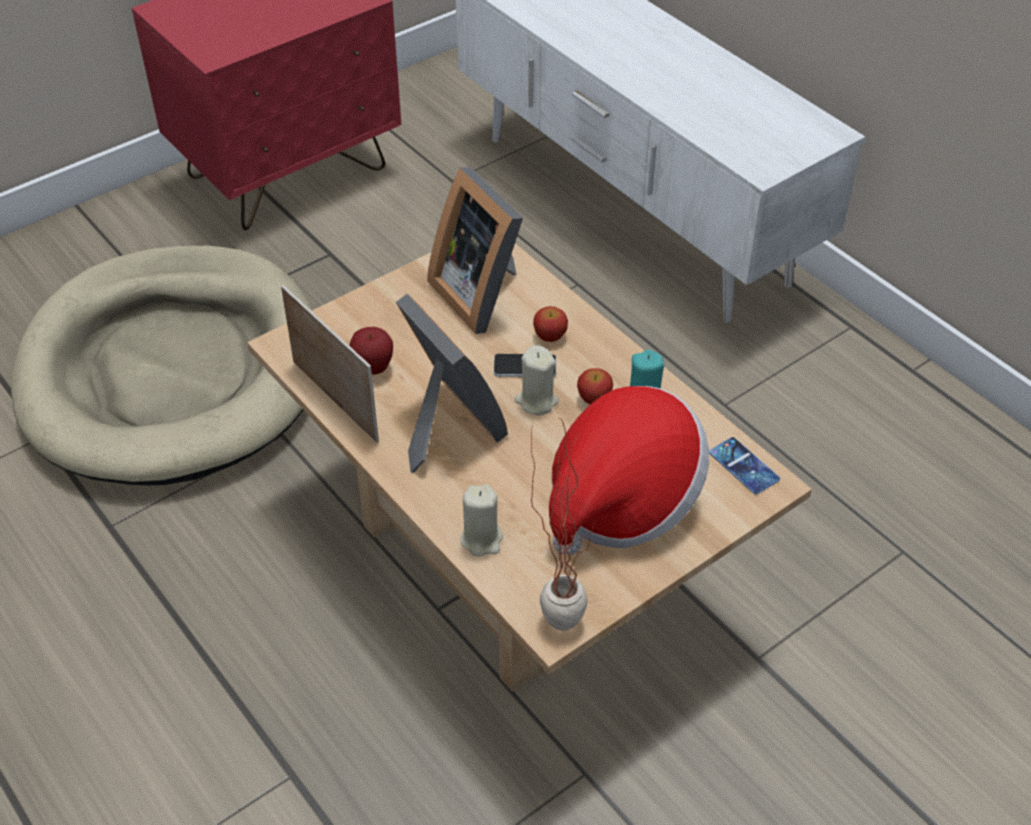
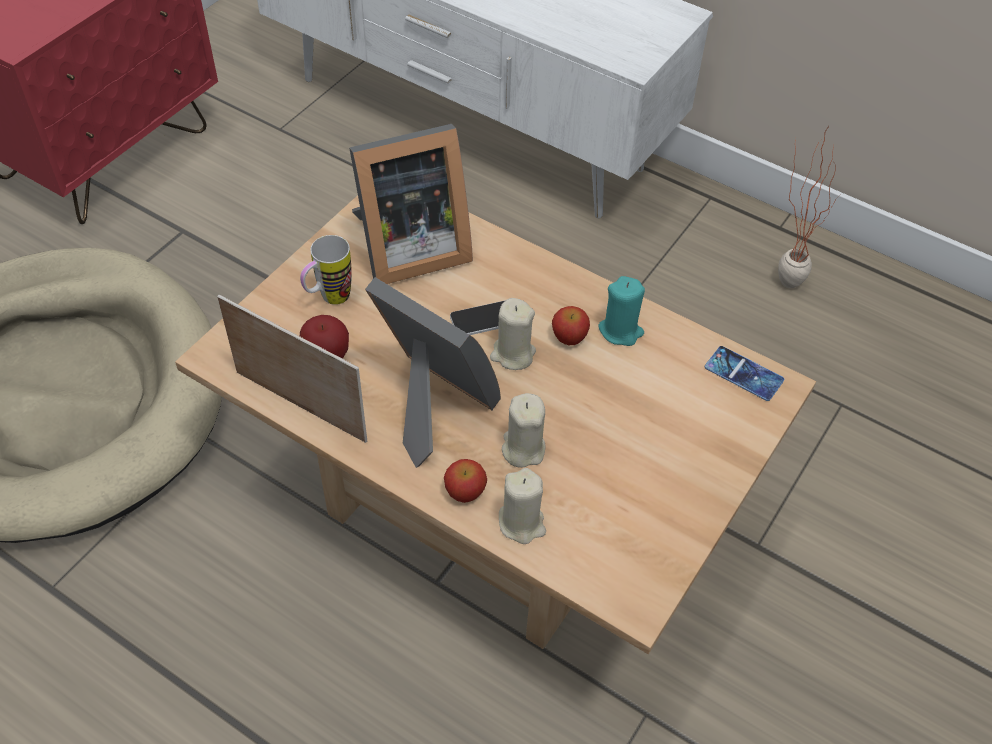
camera: 20 degrees left, 5 degrees up
(395, 320) = (328, 299): none -> mug
(482, 293) = (407, 249): picture frame -> picture frame turned 60 degrees counterclockwise
(510, 480) = (523, 449): none -> beige candle
(550, 336) = (496, 280): apple -> apple (465, 492)
(558, 610) = (633, 580): potted plant -> potted plant (782, 277)
(621, 500) = (643, 441): hat -> none

